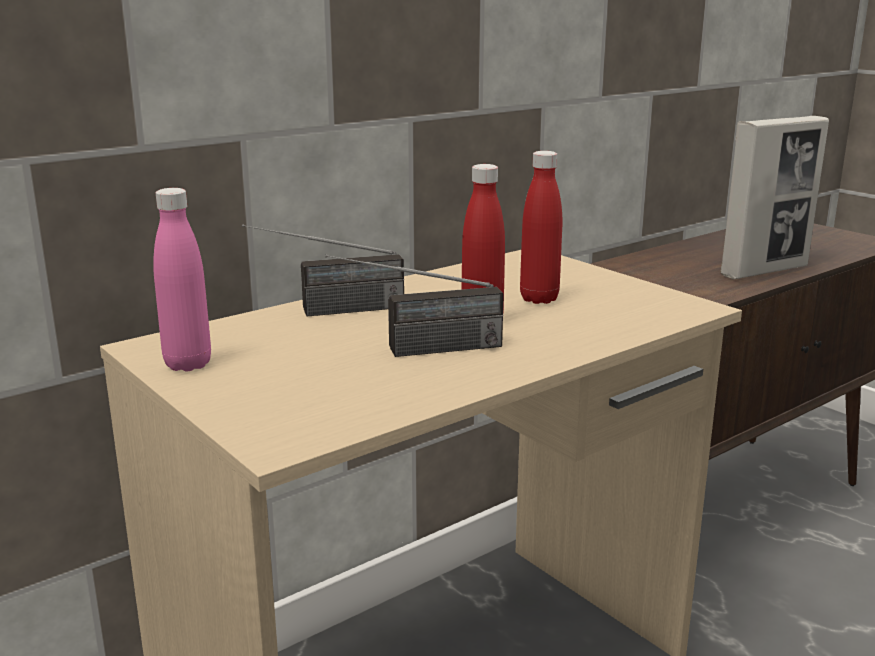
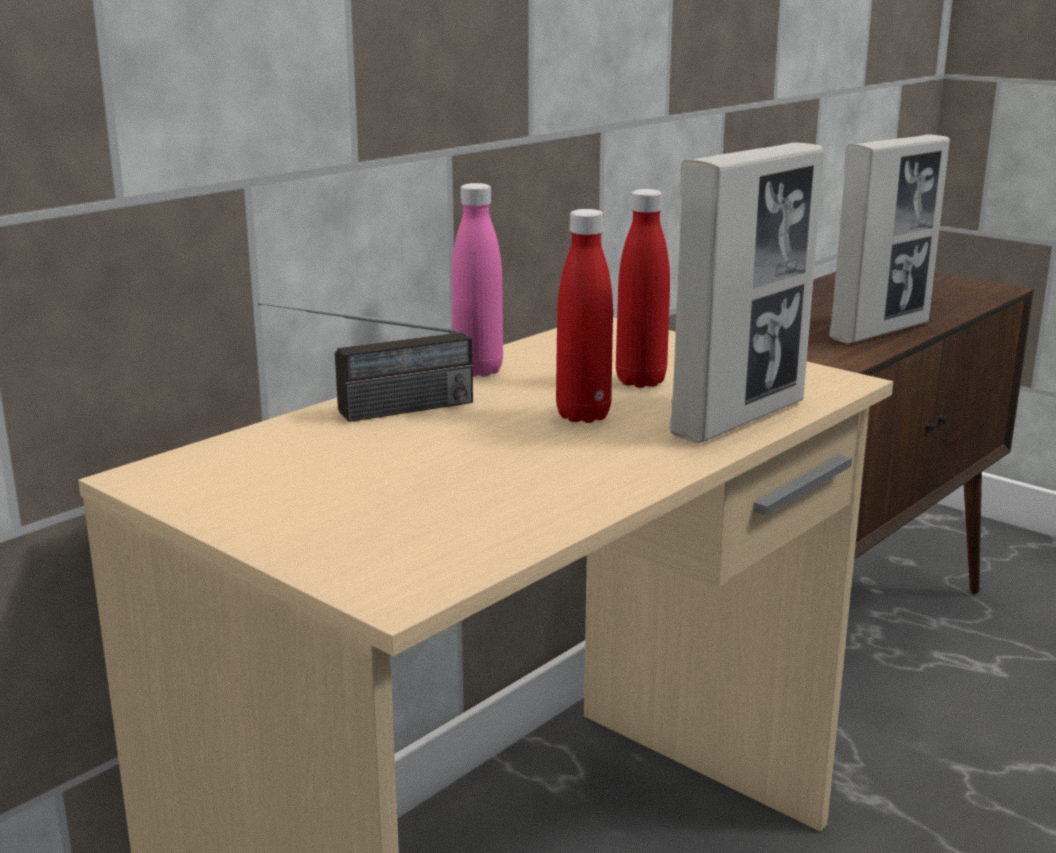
camera: 10 degrees left, 0 degrees up
(188, 364) = (218, 496): pink bottle -> pink bottle (478, 371)
(417, 351) = (518, 457): radio -> none
(602, 331) = (739, 418): none -> picture frame

